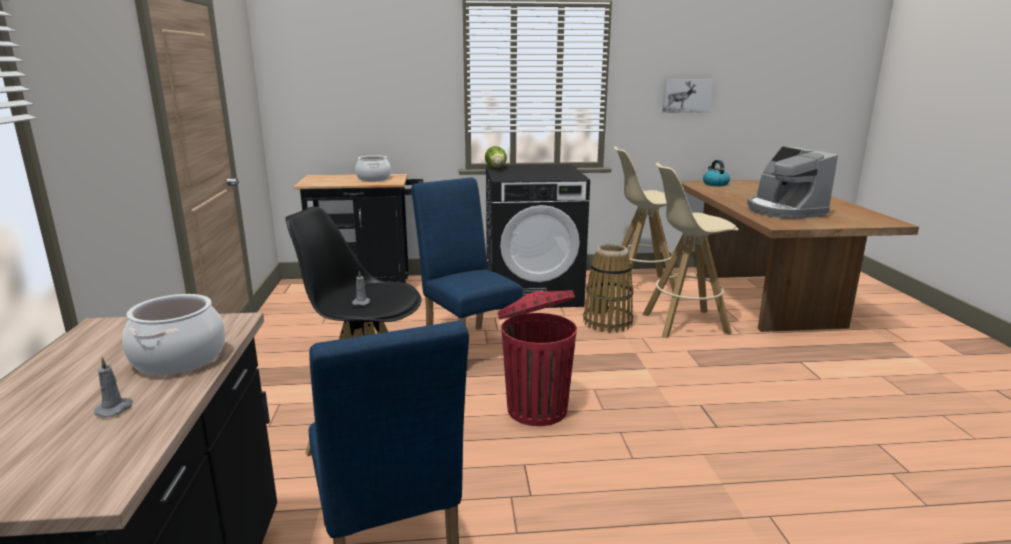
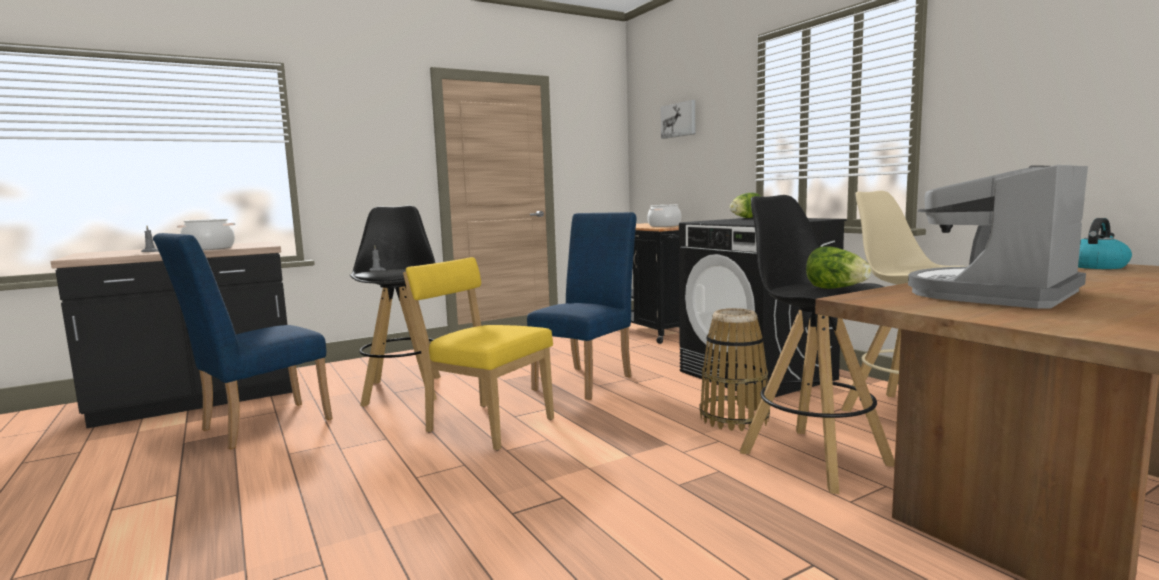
camera: 65 degrees right, 10 degrees down
(535, 408) = (485, 424): red trash can -> yellow chair
(684, 323) = (813, 457): beige stool -> black stool
(686, 95) = (1065, 103): picture -> picture (679, 120)
(713, 220) = (836, 288): none -> lettuce

